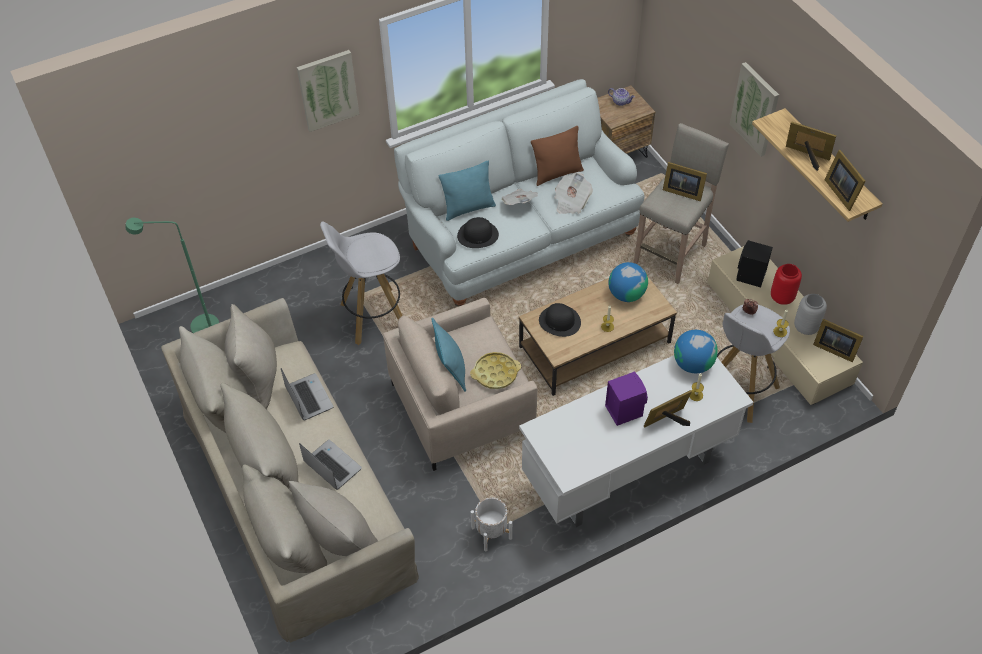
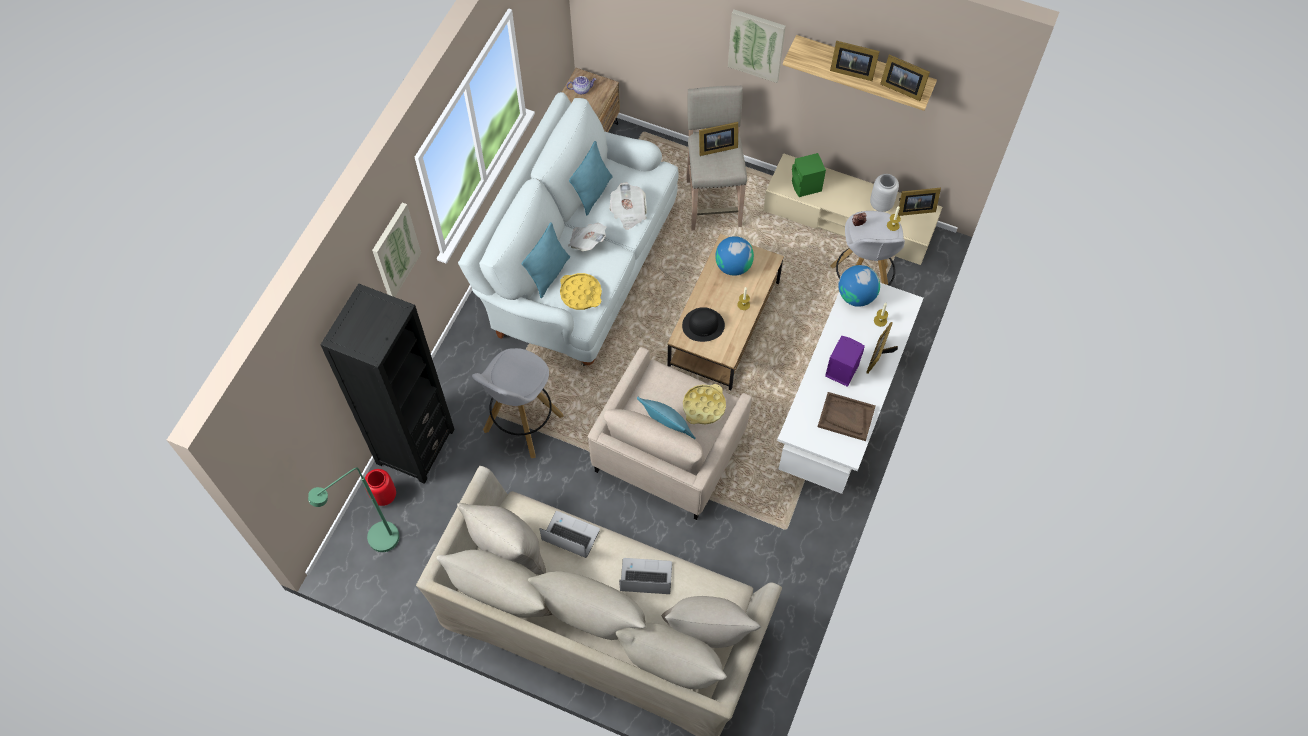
camera: 40 degrees left, 10 degrees up
(285, 283) = (415, 446): none -> black bookcase
(478, 235) = (581, 294): black hat -> yellow tray
(491, 533) = (786, 536): white planter -> none
(557, 173) = (593, 193): brown pillow -> turquoise pillow
(592, 447) = (846, 417): none -> brown tray
(750, 276) = (806, 187): black speaker -> green speaker
(781, 297) = (843, 189): red vase -> red vase (383, 495)
(807, 157) = (851, 71): picture frame -> picture frame turned 150 degrees counterclockwise

